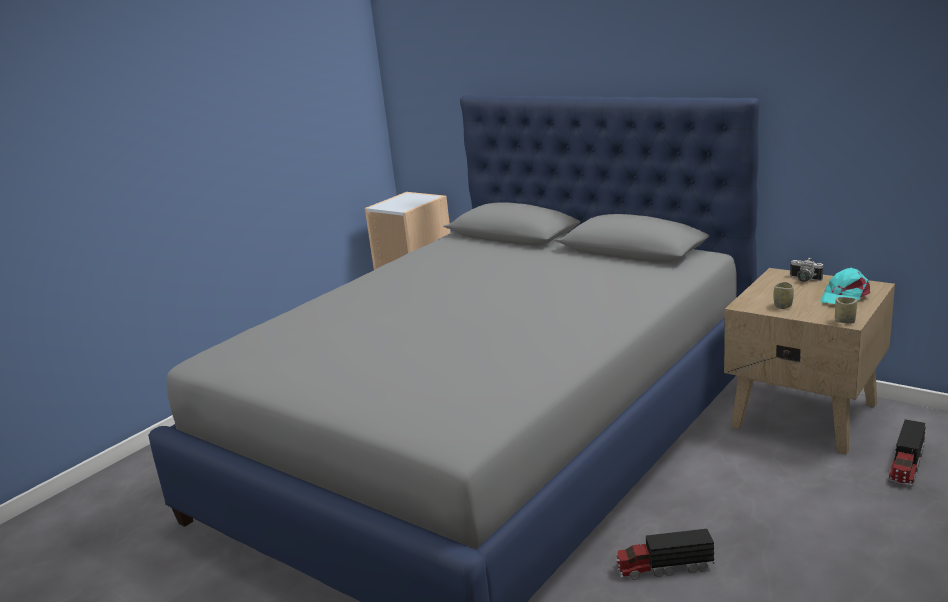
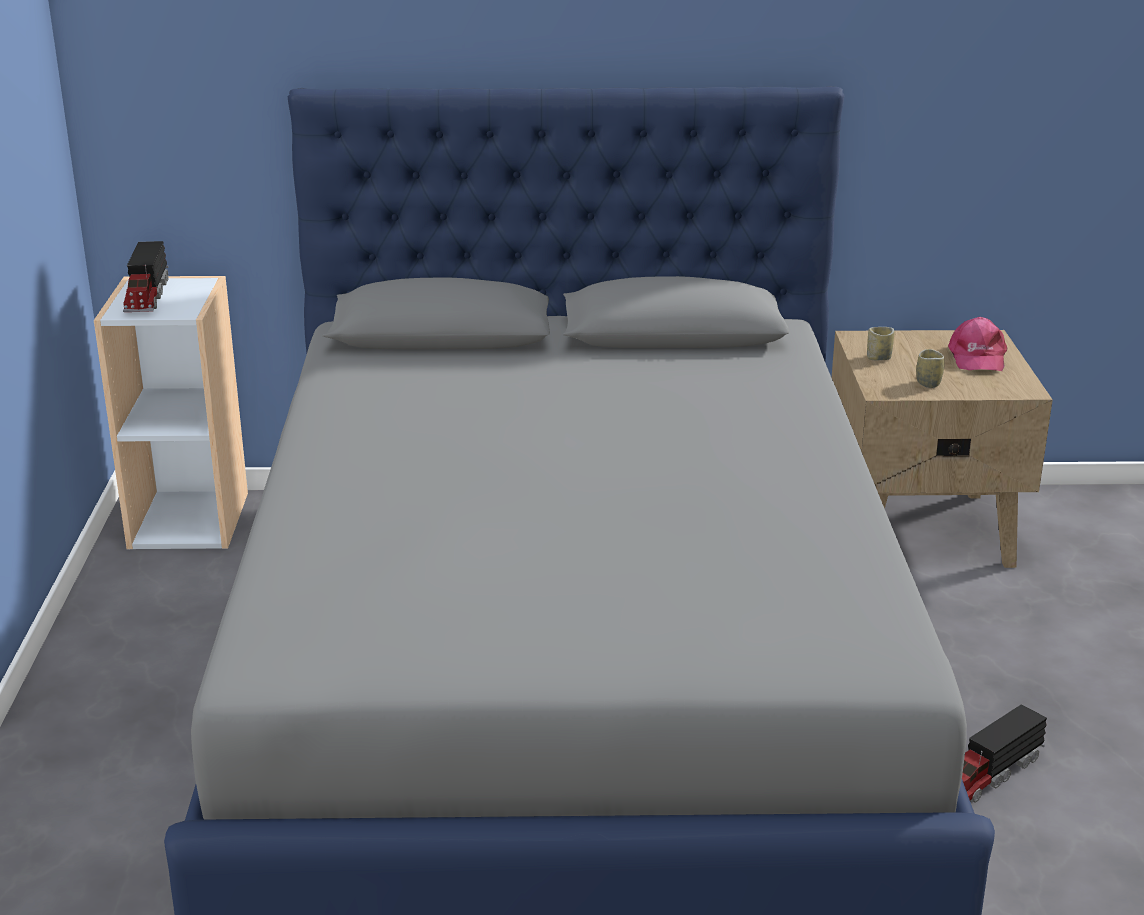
camera: 40 degrees left, 5 degrees up
(803, 280) = (900, 341): camera -> none
(844, 296) = (976, 357): turquoise cap -> pink cap
(845, 321) = (1022, 391): cup -> cup (878, 358)
(906, 465) = (1085, 562): toy truck -> toy truck (147, 295)

